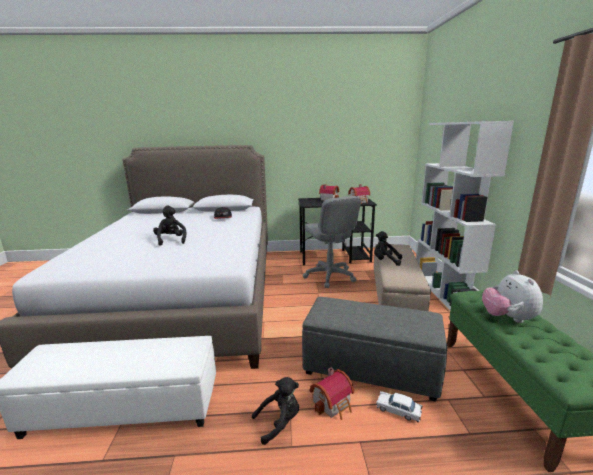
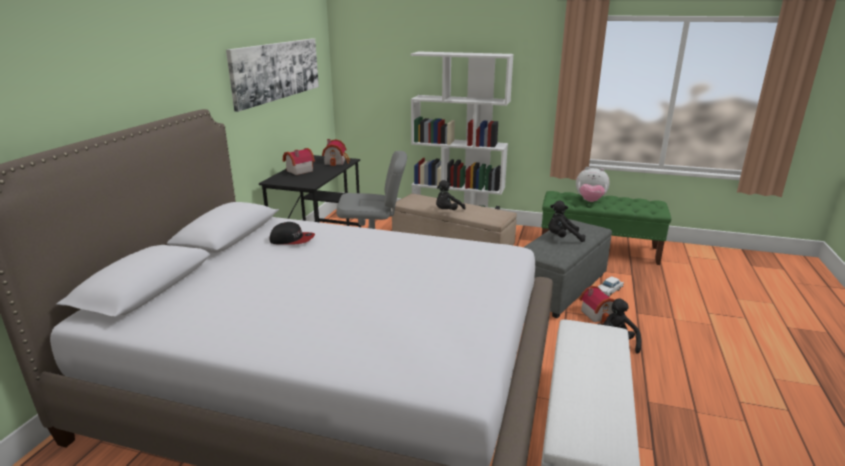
camera: 70 degrees left, 5 degrees up
(171, 240) = (382, 281): black plush toy -> black plush toy (562, 238)
(339, 133) = (277, 71): none -> picture

